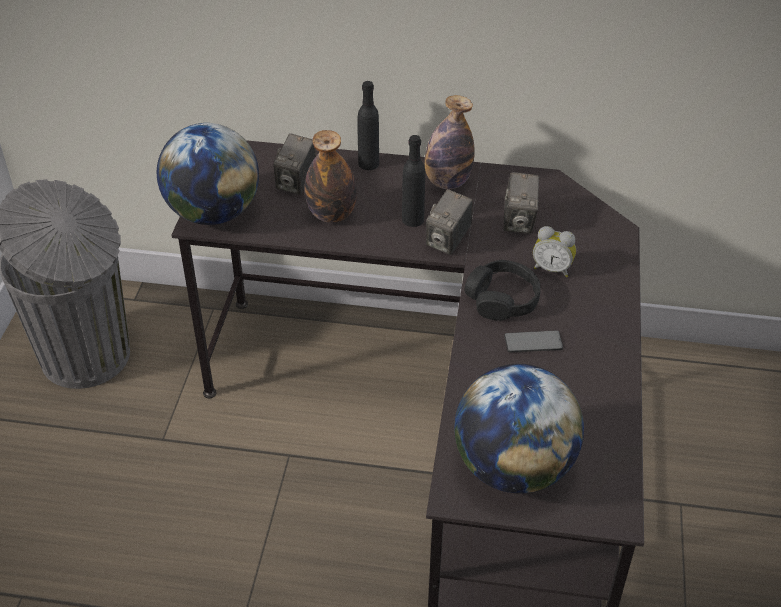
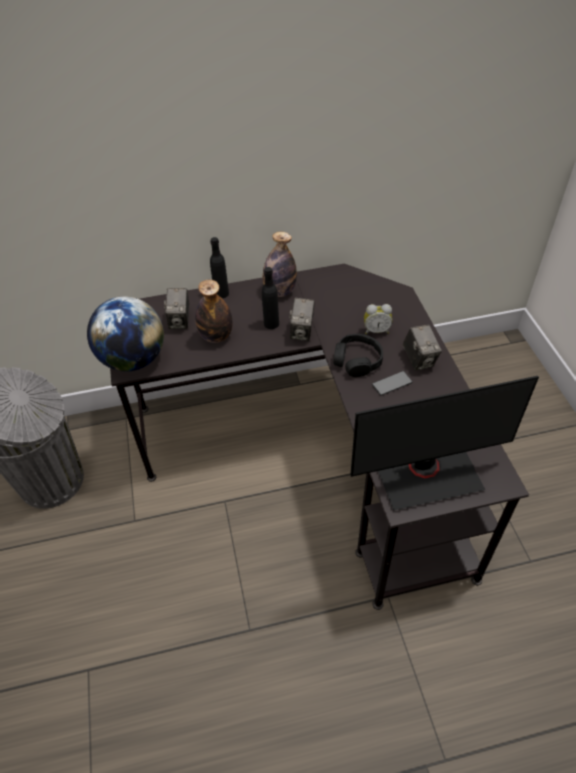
camera: 20 degrees left, 5 degrees up
(513, 468) = (426, 473): globe -> monitor
(519, 222) = (339, 305): camera -> camera (419, 359)

